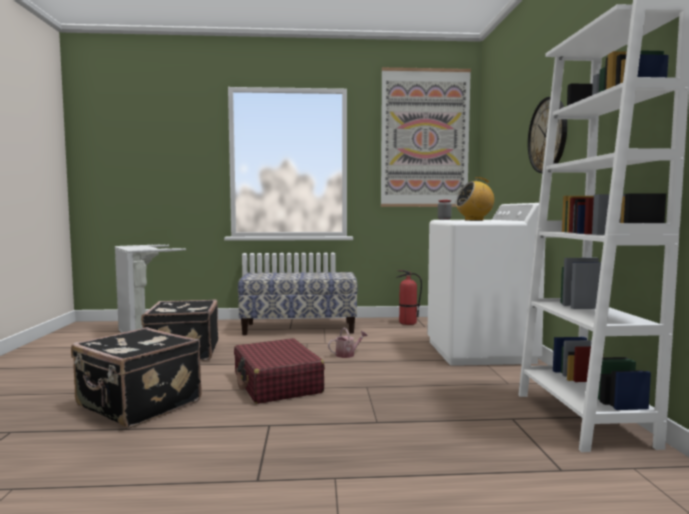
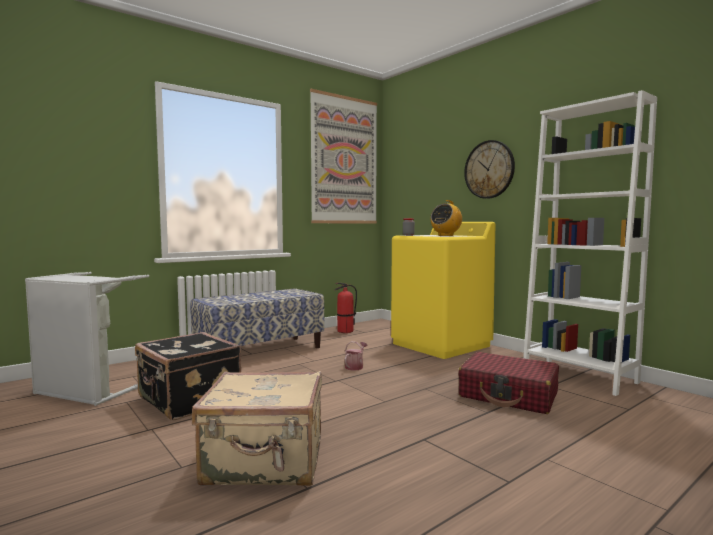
camera: 35 degrees left, 0 degrees up
(138, 405) = (265, 463): black suitcase -> beige suitcase
(277, 384) = (353, 405): red suitcase -> red suitcase (509, 395)
(480, 352) = (441, 345): white washing machine -> yellow washing machine

